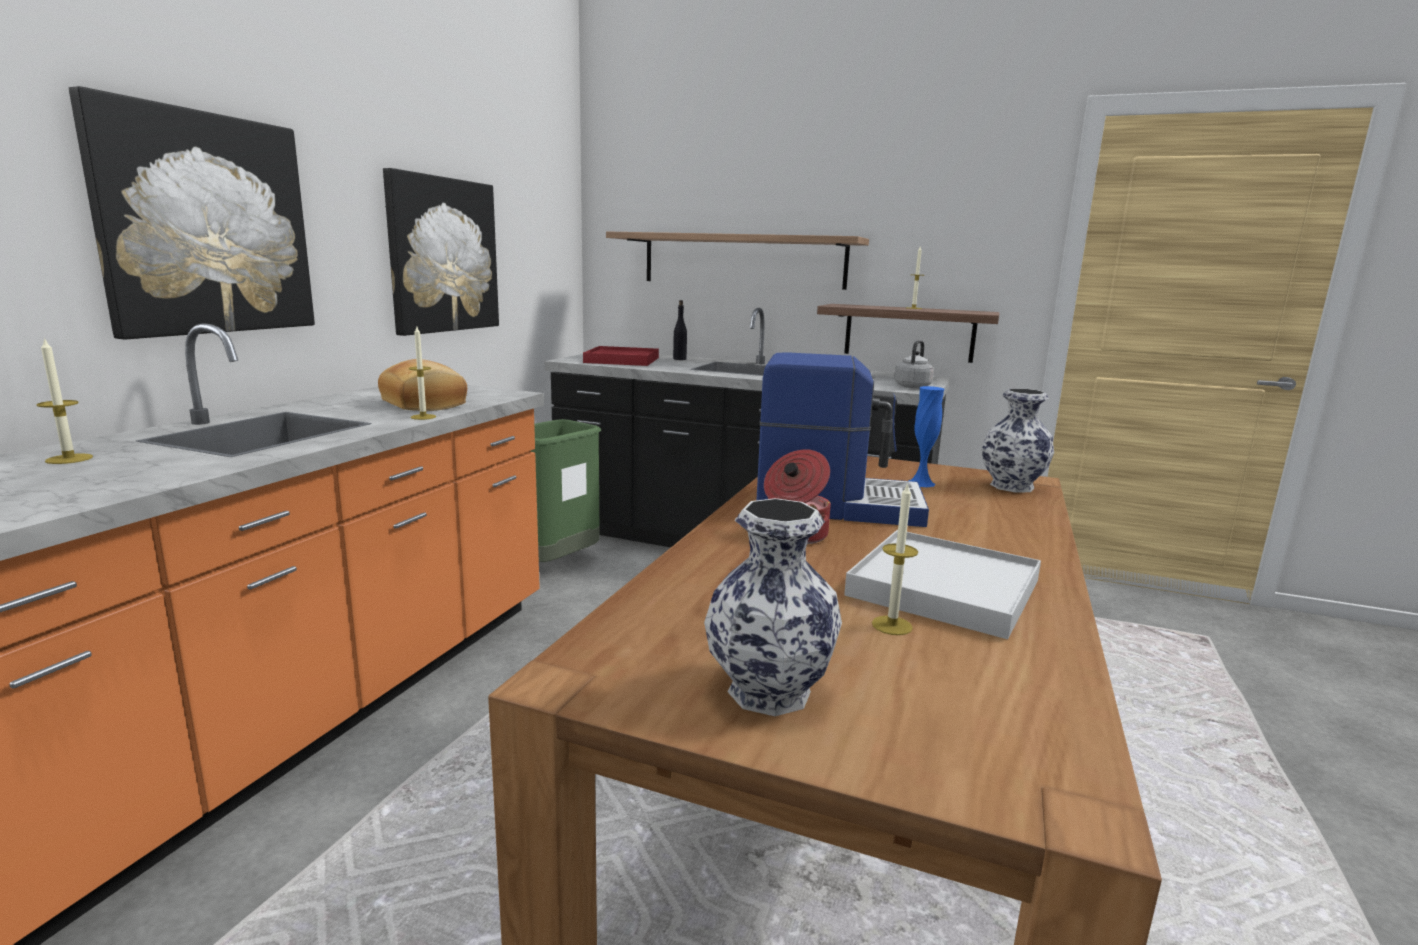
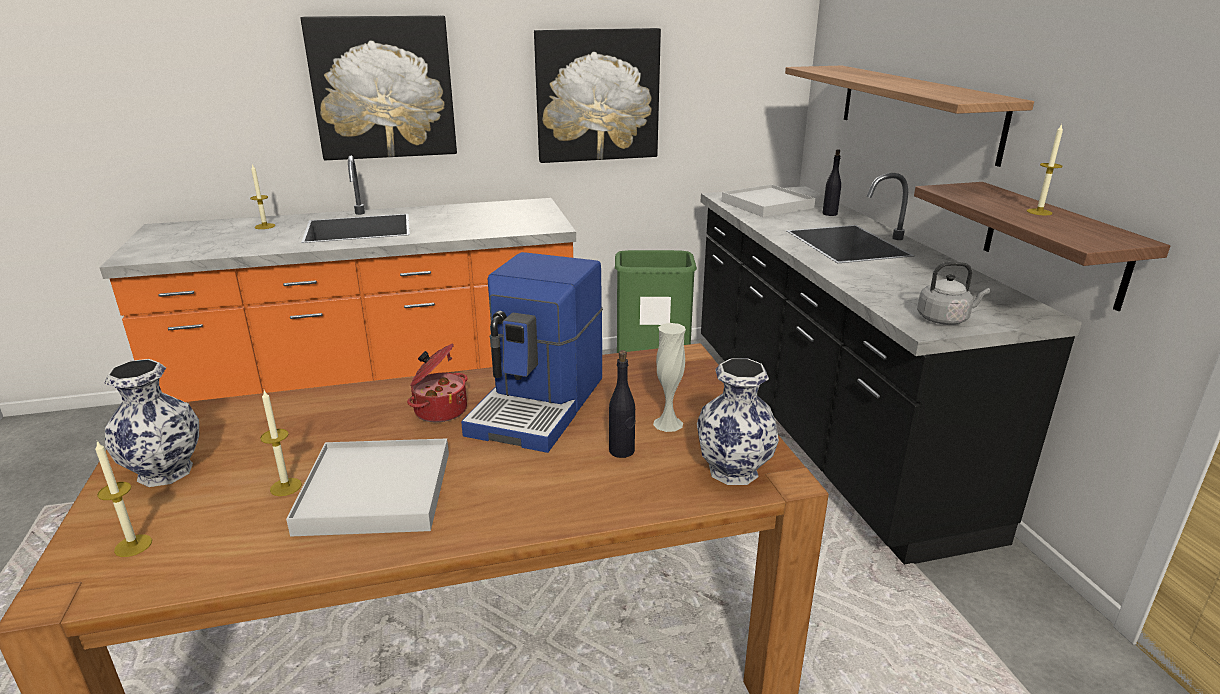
camera: 55 degrees right, 10 degrees up
(423, 417) = (443, 236): candle -> candle (133, 545)
(426, 404) = (480, 225): bread -> none
(622, 360) = (767, 205): red tray -> white tray
(837, 504) = (540, 405): coffee machine -> coffee machine turned 45 degrees clockwise
(921, 483) = (668, 423): blue vase -> white vase
(952, 502) = (622, 451): none -> black bottle

